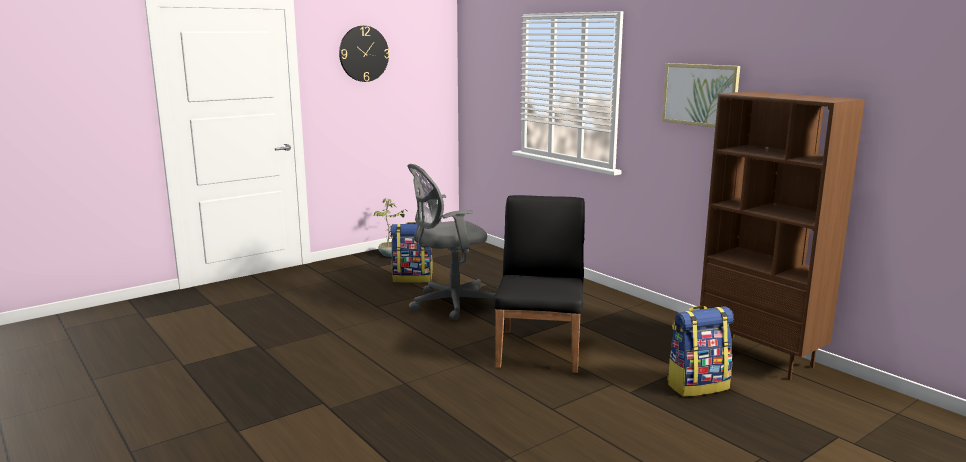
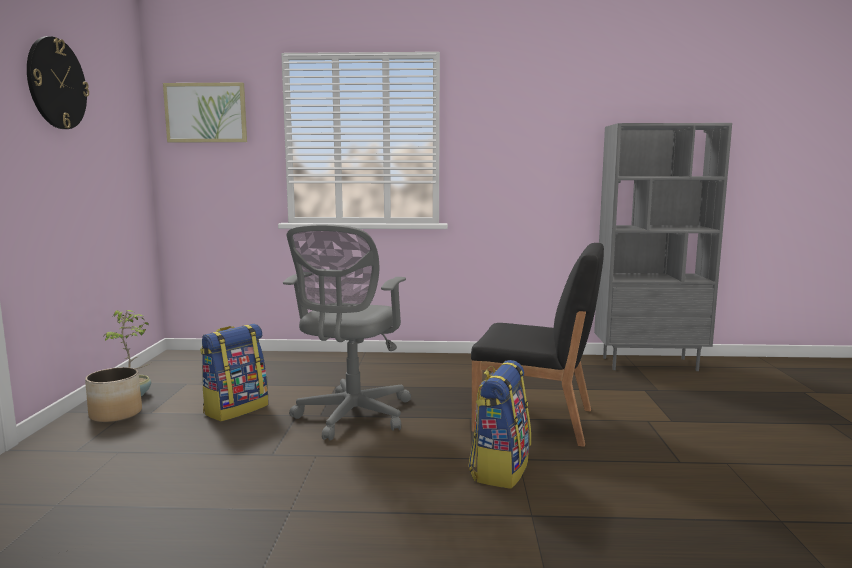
camera: 50 degrees left, 5 degrees down
(364, 262) = (116, 414): none -> planter
(540, 349) = (536, 420): black chair -> black chair turned 150 degrees clockwise
(697, 385) = (682, 397): backpack -> backpack (499, 469)
(700, 95) = (545, 135): picture -> picture (206, 113)
(760, 357) = (649, 364): brown bookcase -> grey bookcase

